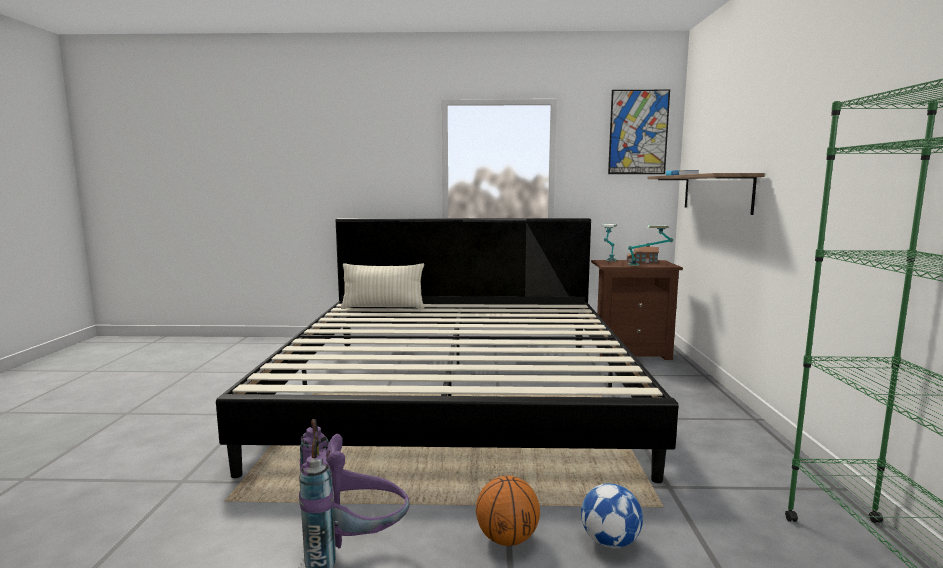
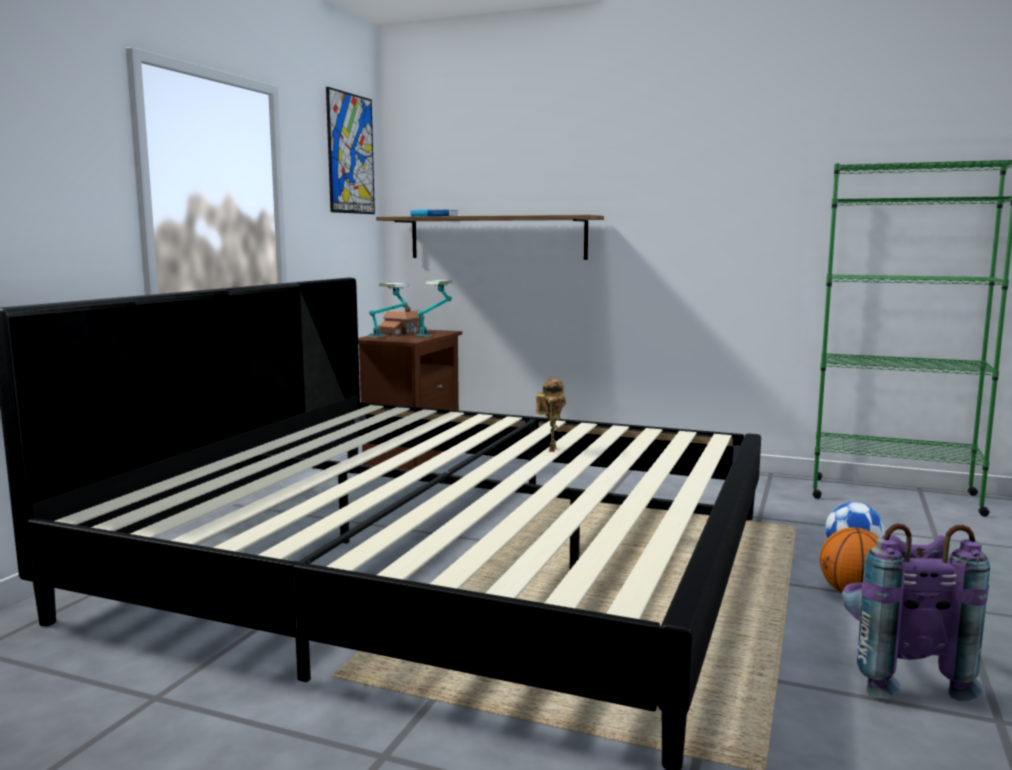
camera: 70 degrees left, 0 degrees up
(383, 307) = (177, 491): beige pillow -> none
(528, 348) = (550, 449): none -> toy robot

